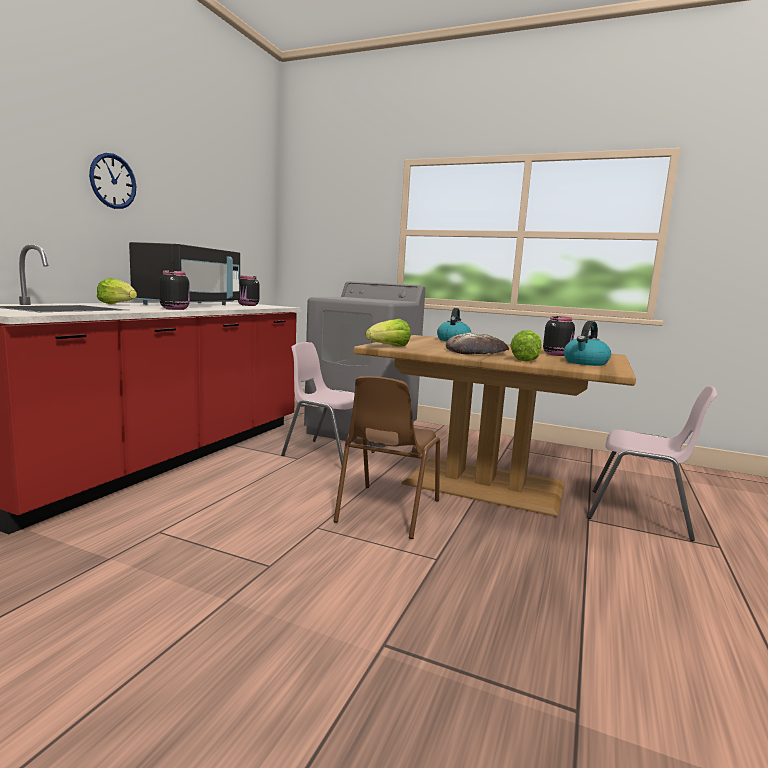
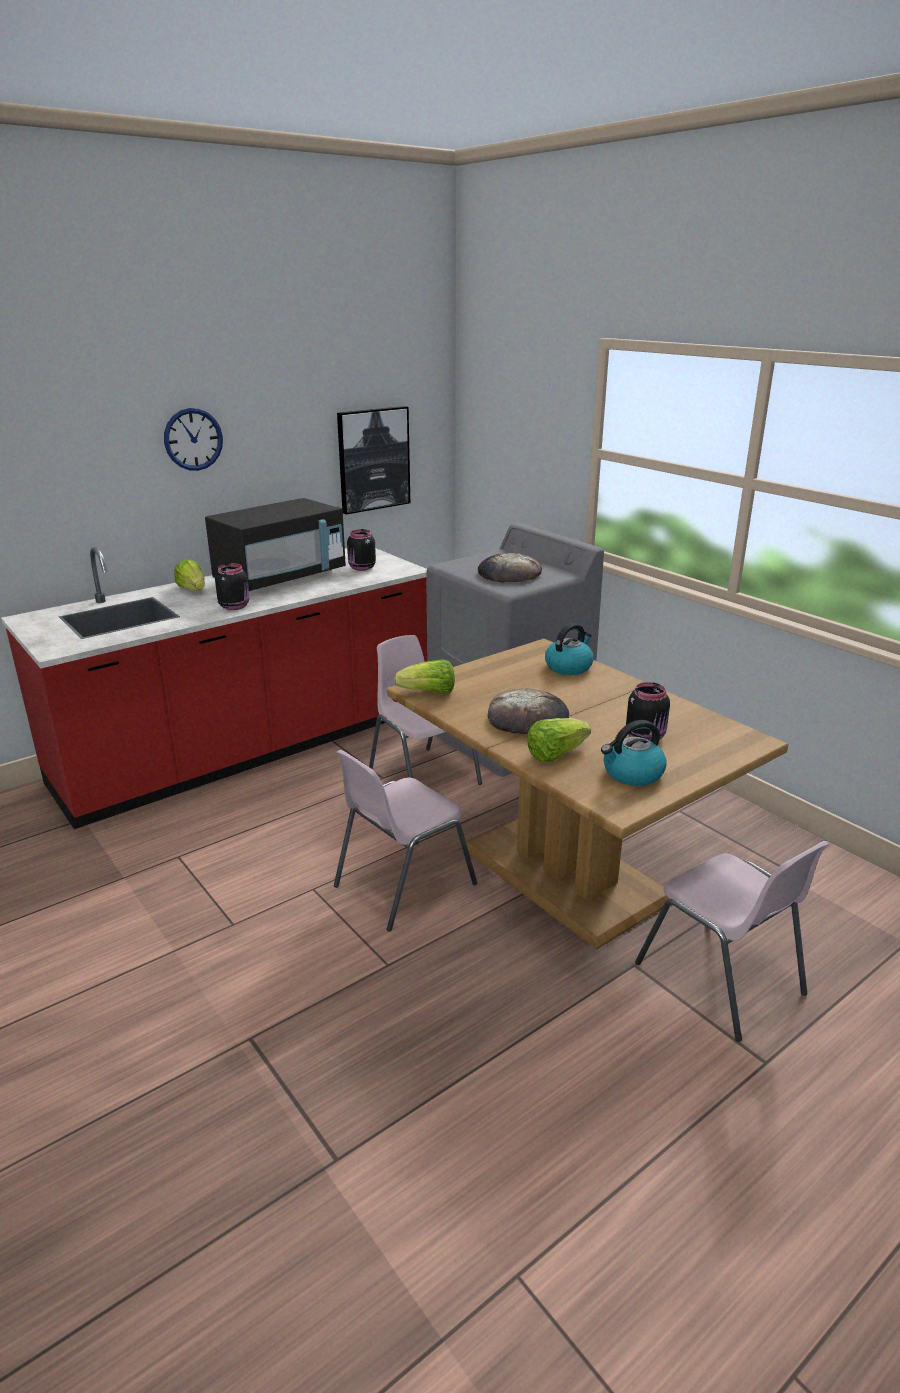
camera: 30 degrees right, 15 degrees up
(233, 239) = (373, 459): none -> picture
(372, 299) = (509, 574): none -> bread
(386, 511) = (402, 885): brown chair -> pink chair

